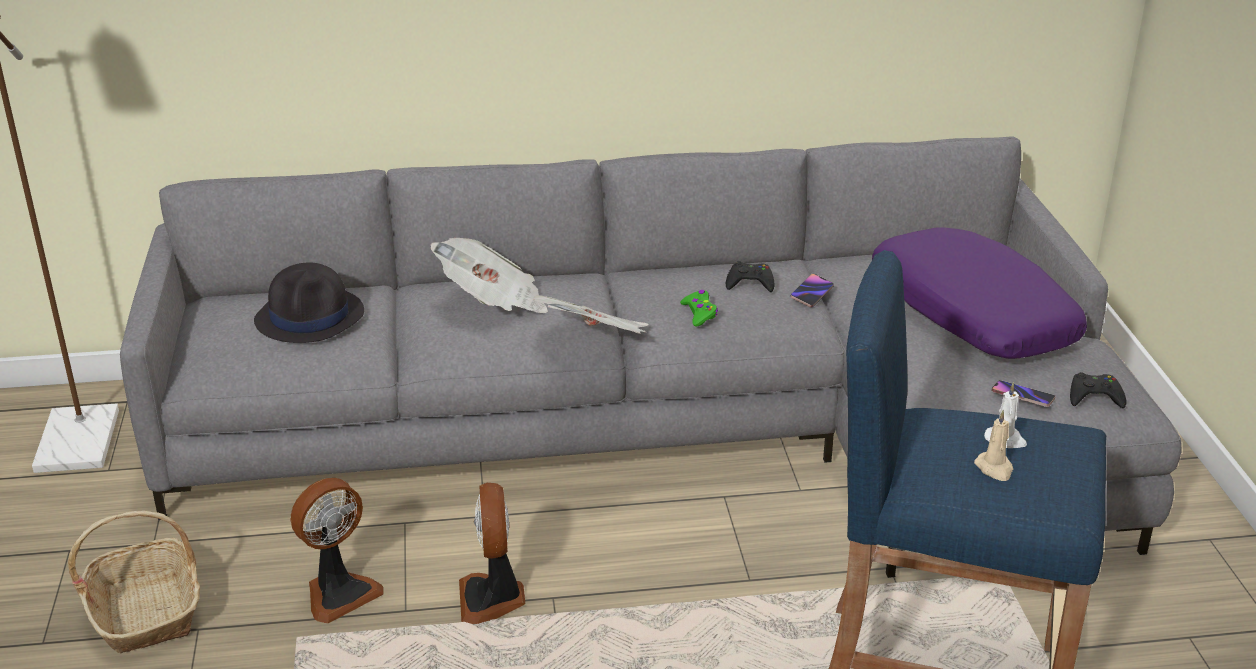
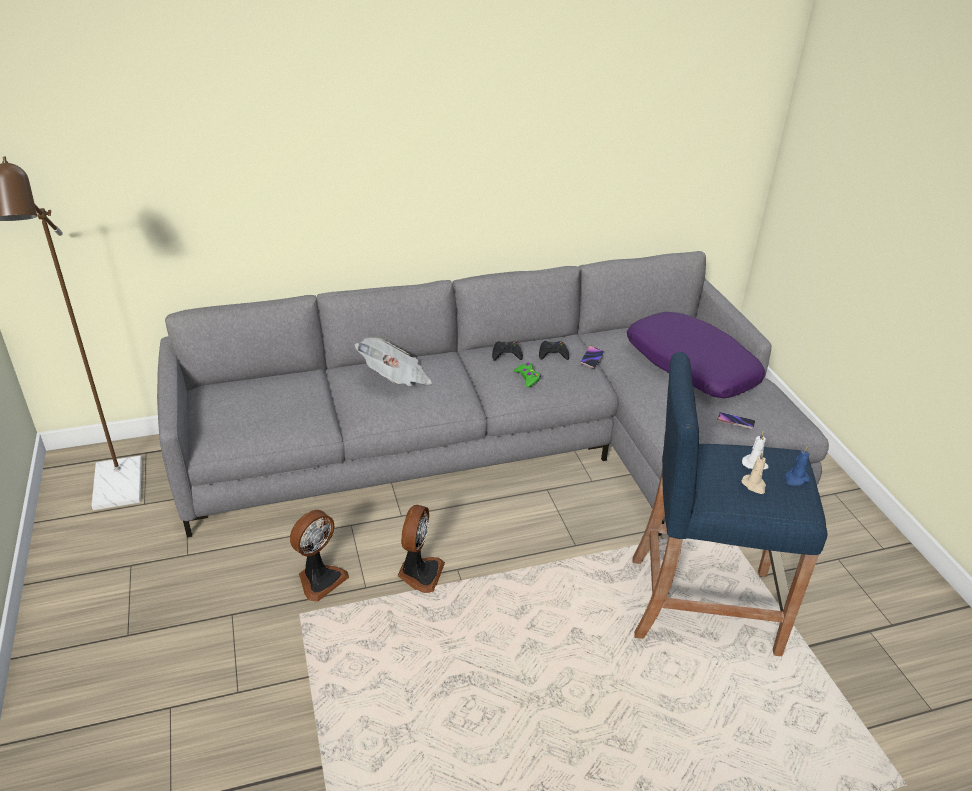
camera: 10 degrees left, 5 degrees up
(146, 610) = (193, 604): basket -> none
(310, 317) = (277, 397): black hat -> none
(492, 598) = (419, 573): fan -> fan turned 150 degrees counterclockwise
(596, 341) = (467, 402): newspaper -> none
(1067, 464) = (795, 479): none -> blue candle
(1094, 396) = (776, 419): black game controller -> black game controller (506, 354)

